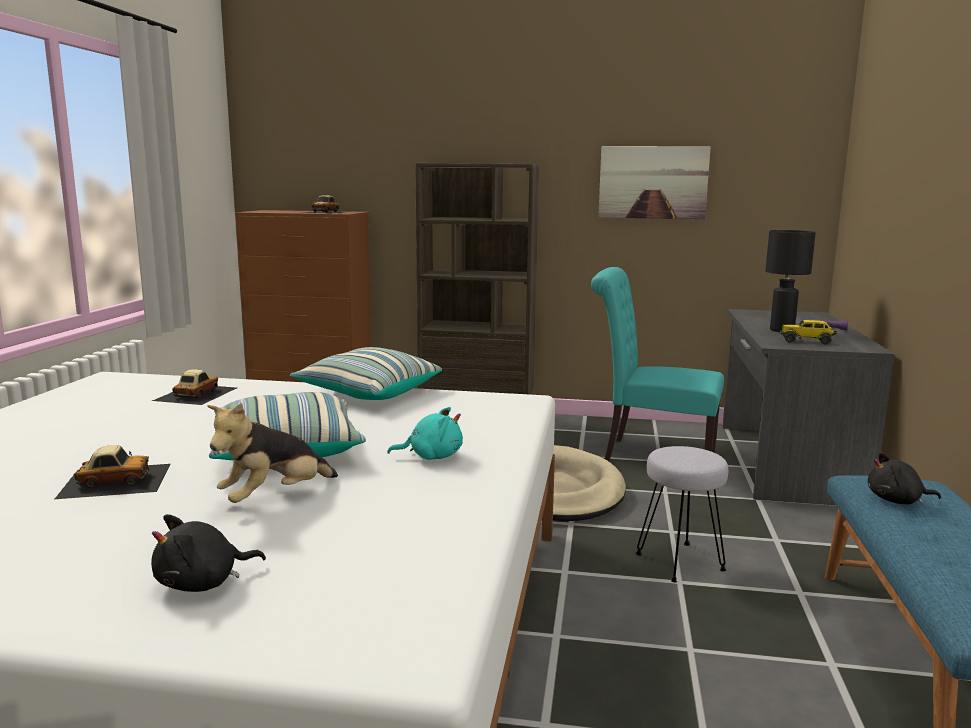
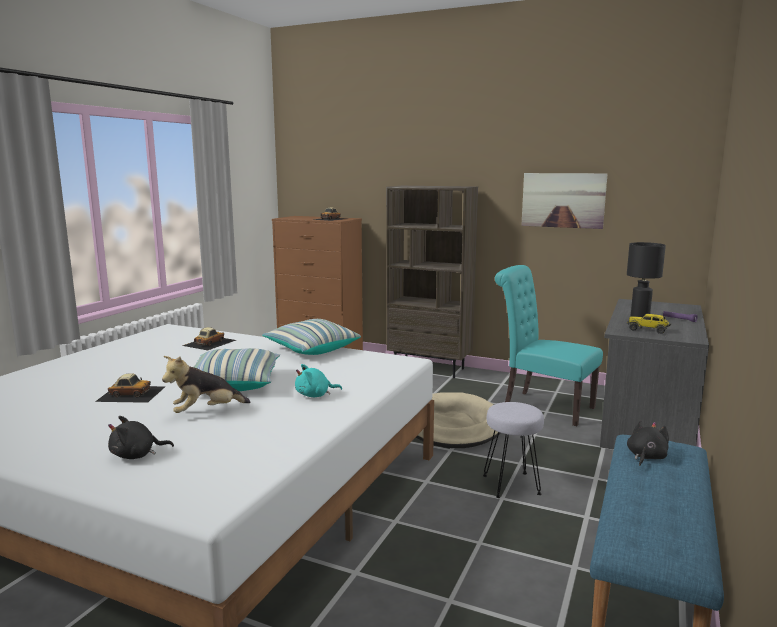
camera: 15 degrees right, 0 degrees up
(431, 456) = (315, 395): turquoise plush toy -> turquoise plush toy turned 150 degrees clockwise
(897, 501) = (646, 457): black plush toy -> black plush toy turned 105 degrees clockwise

